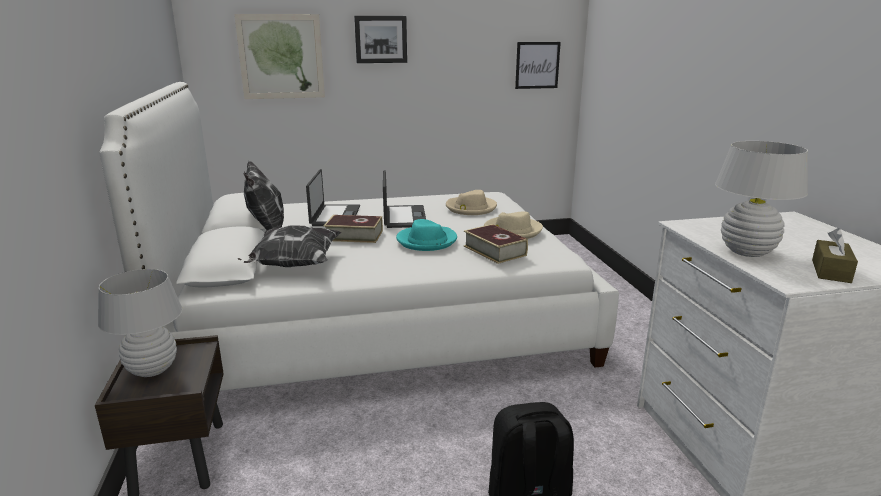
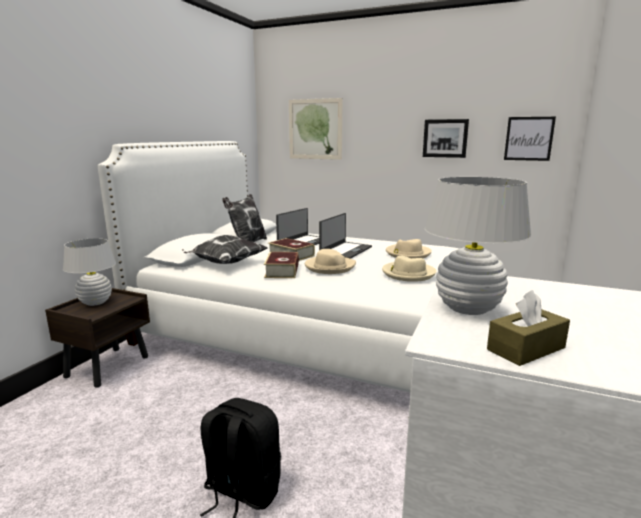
camera: 35 degrees right, 5 degrees down
(381, 39) = (386, 116): picture -> picture (445, 138)
(426, 241) = (329, 267): turquoise hat -> beige hat
(494, 251) = (365, 283): book -> book (282, 271)

